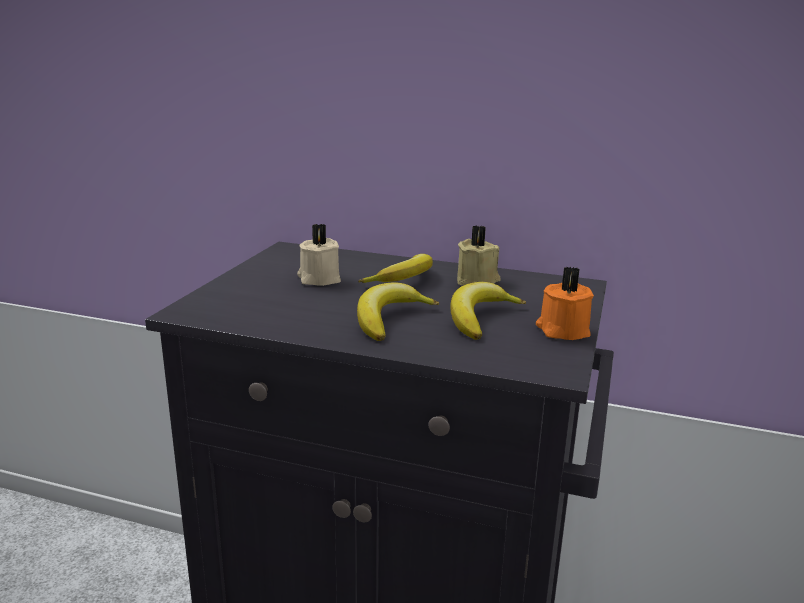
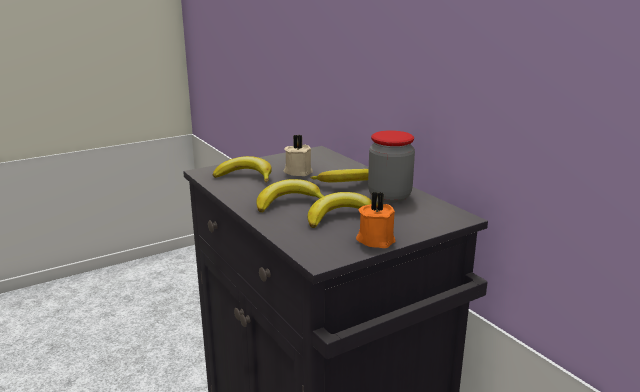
camera: 40 degrees right, 0 degrees up
(262, 302) = (245, 176): none -> banana
(478, 281) = (389, 196): beige candle -> jar

